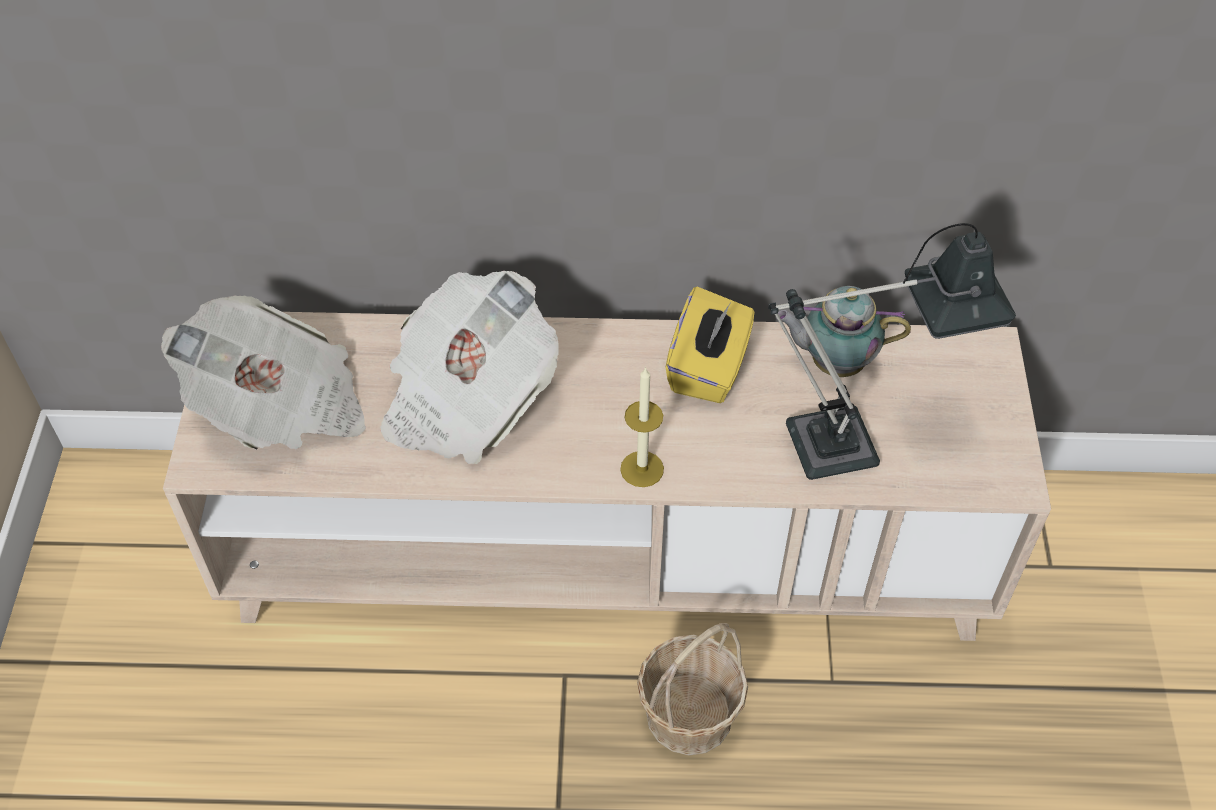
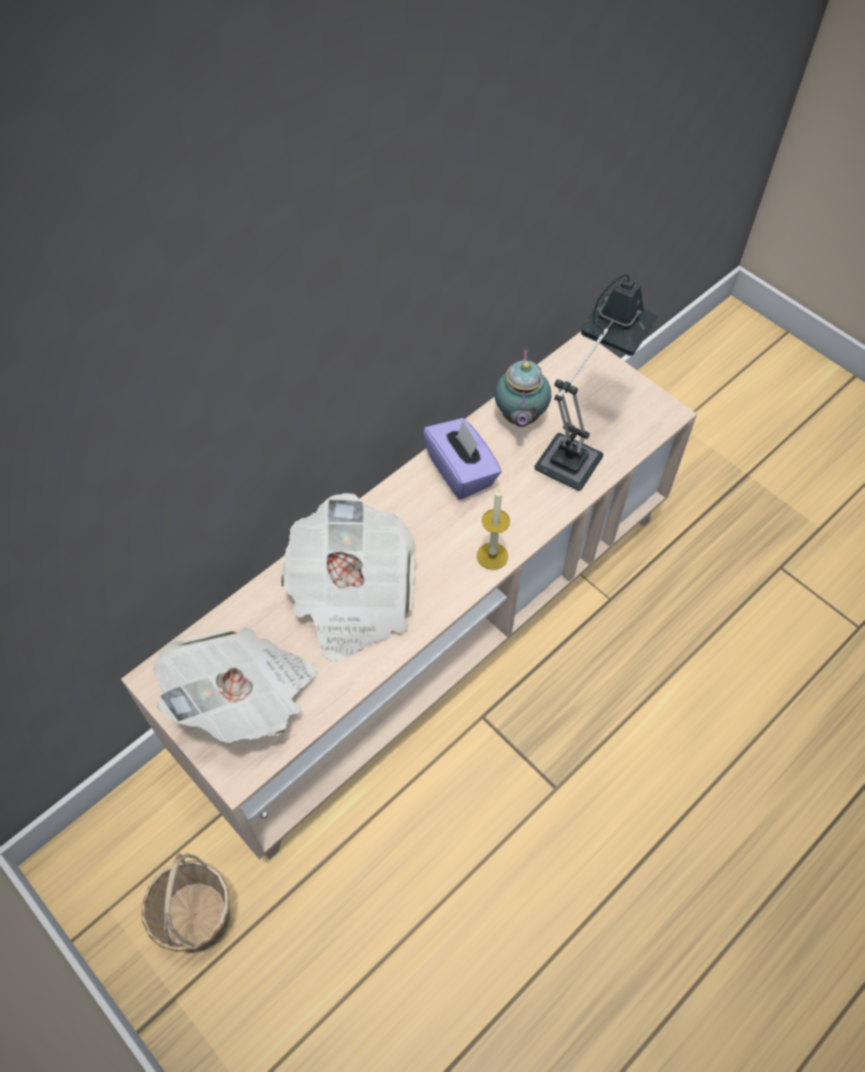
camera: 45 degrees left, 5 degrees up
(688, 714) = (564, 679): basket -> basket (195, 917)
(708, 368) = (461, 471): yellow tissue box -> purple tissue box
(833, 363) = (519, 418): teapot -> teapot turned 45 degrees counterclockwise

